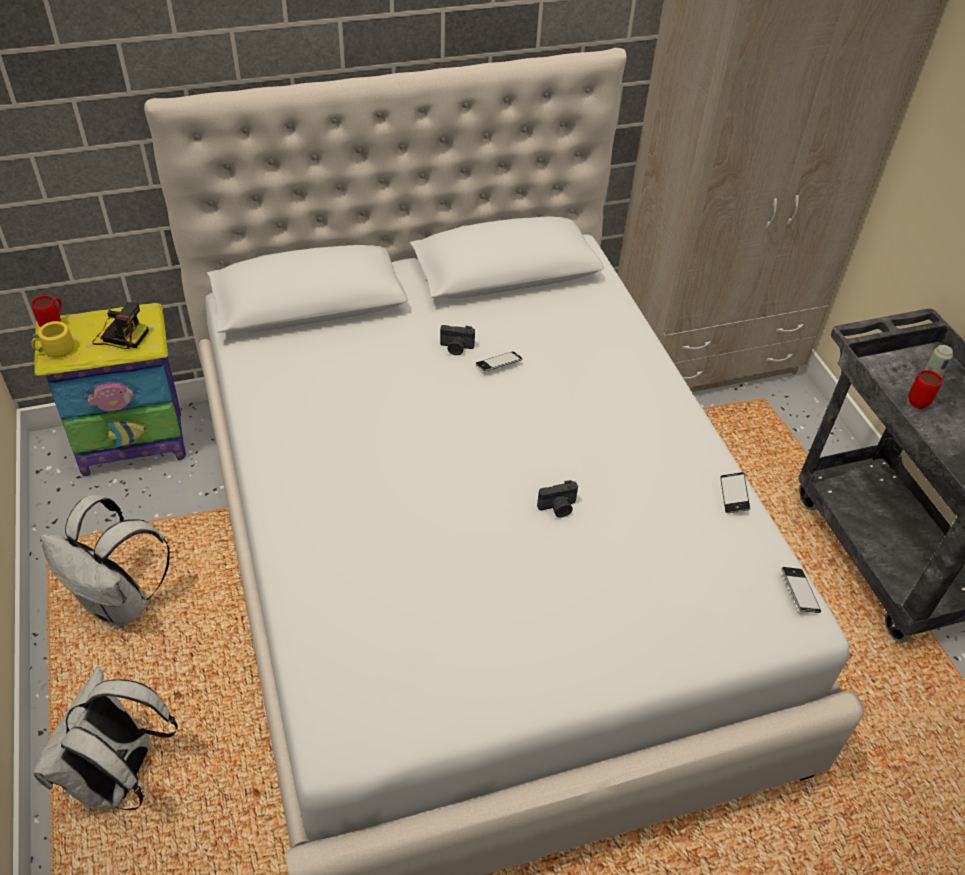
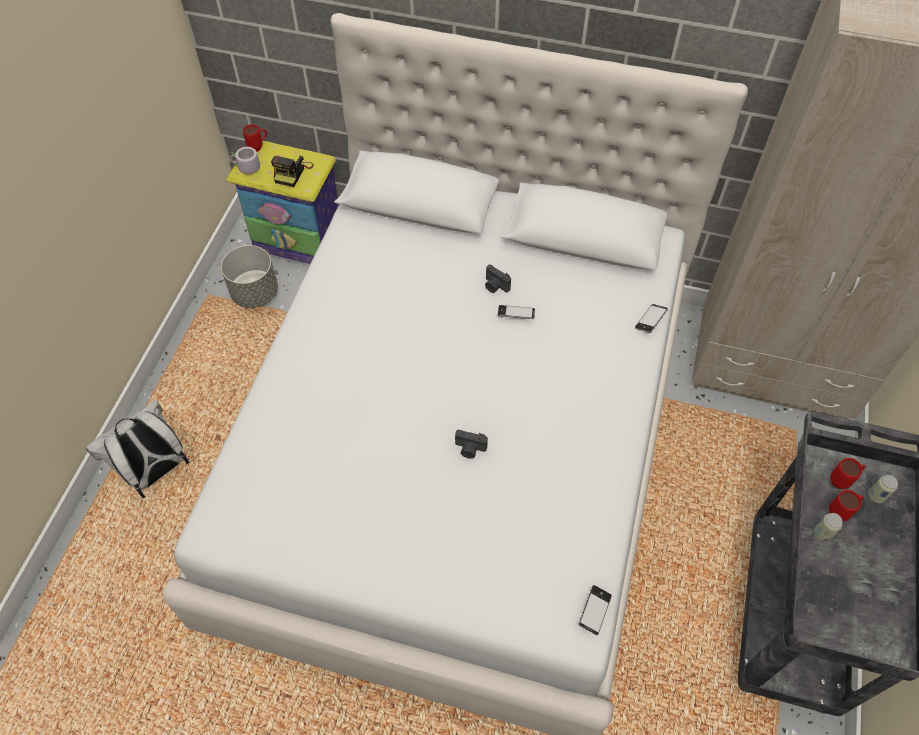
camera: 35 degrees right, 10 degrees up
(56, 351) = (246, 168): yellow mug -> grey mug
(110, 515) = (255, 293): none -> grey planter
(120, 335) = (292, 172): camera -> camera turned 60 degrees clockwise
(120, 603) = (223, 357): white backpack -> none
(733, 495) = (609, 509): phone -> phone (650, 320)
(898, 375) = (843, 481): none -> red mug
(920, 424) = (822, 533): none -> can

